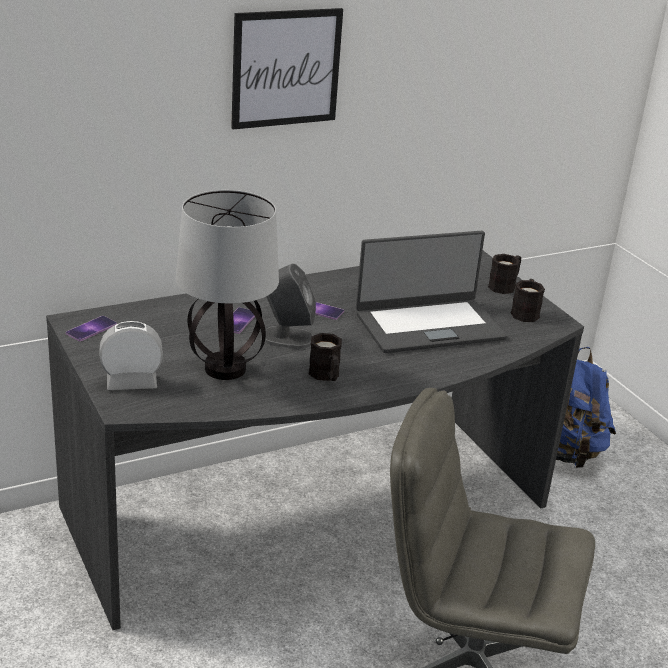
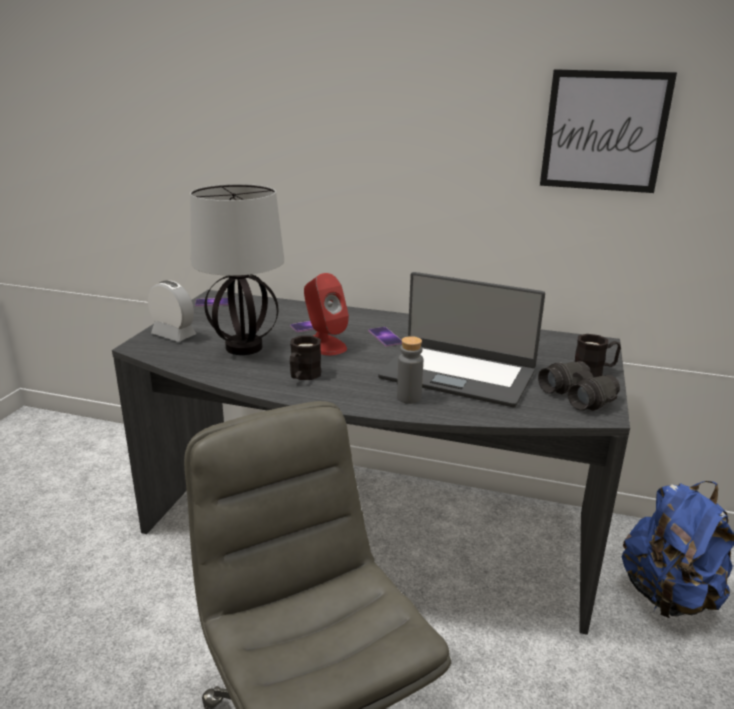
camera: 45 degrees right, 5 degrees down
(286, 68) = (404, 111): picture -> picture (604, 131)
(287, 338) = (324, 345): grey speaker -> red speaker
(431, 361) = (409, 398): none -> grey bottle
(525, 312) = (578, 395): black mug -> black binoculars

